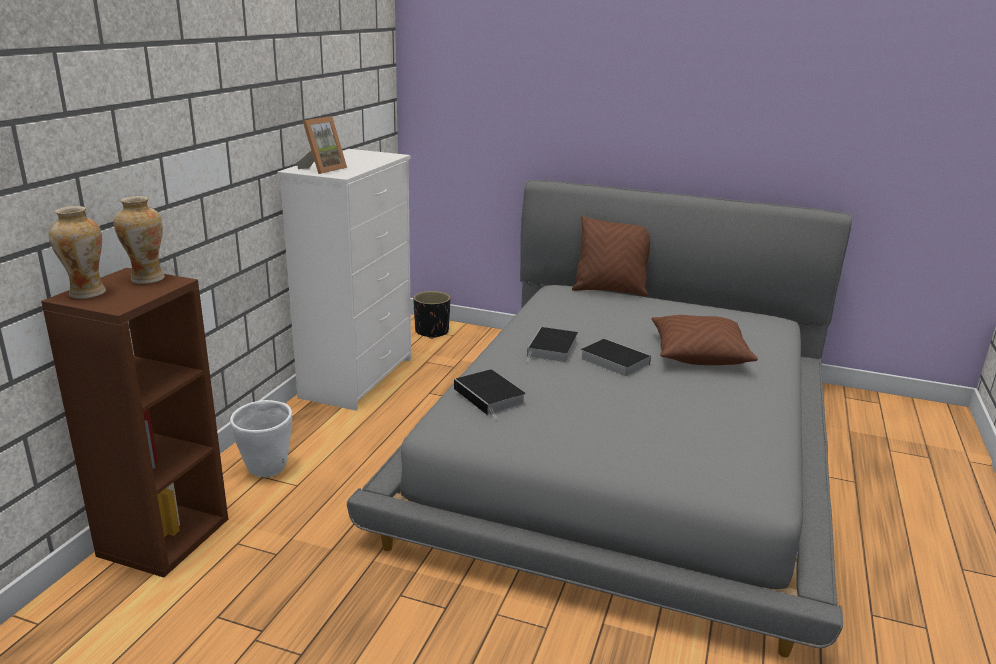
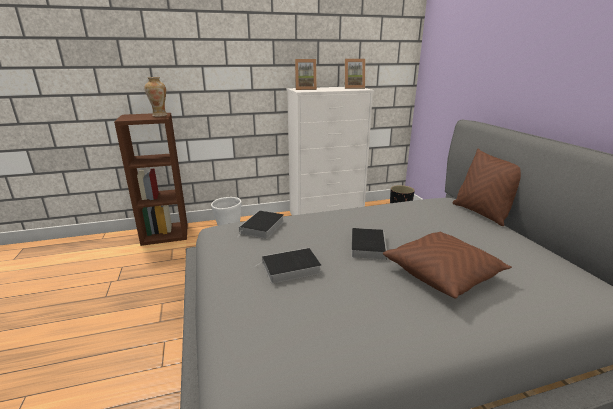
camera: 55 degrees right, 0 degrees up
(86, 293) = (134, 115): vase -> none
(367, 154) = (353, 88): none -> picture frame
(552, 349) = (350, 224): book -> book (289, 269)

